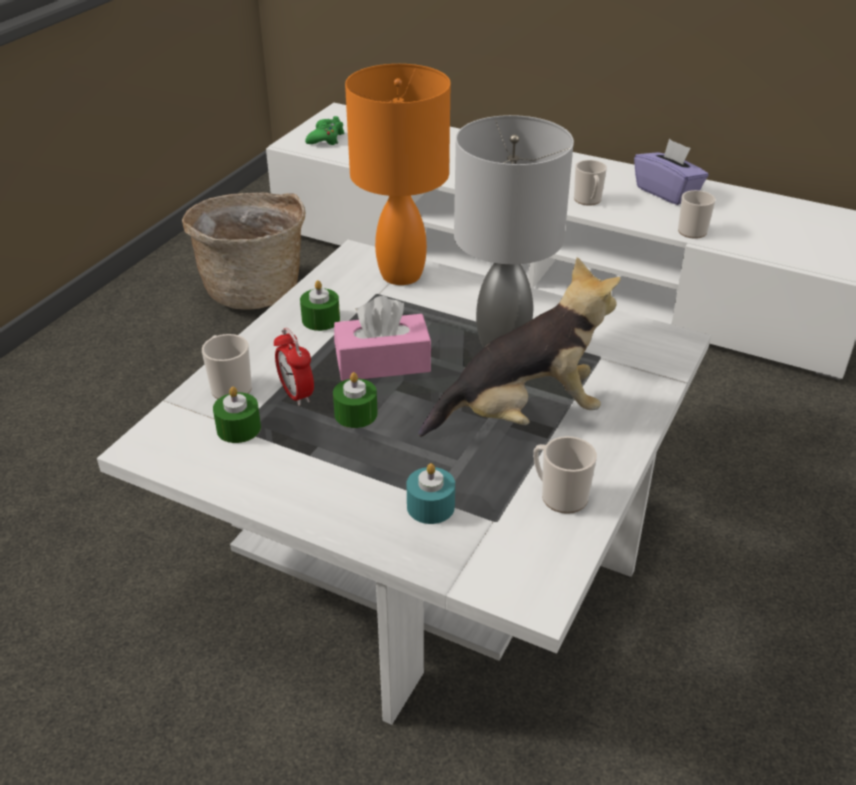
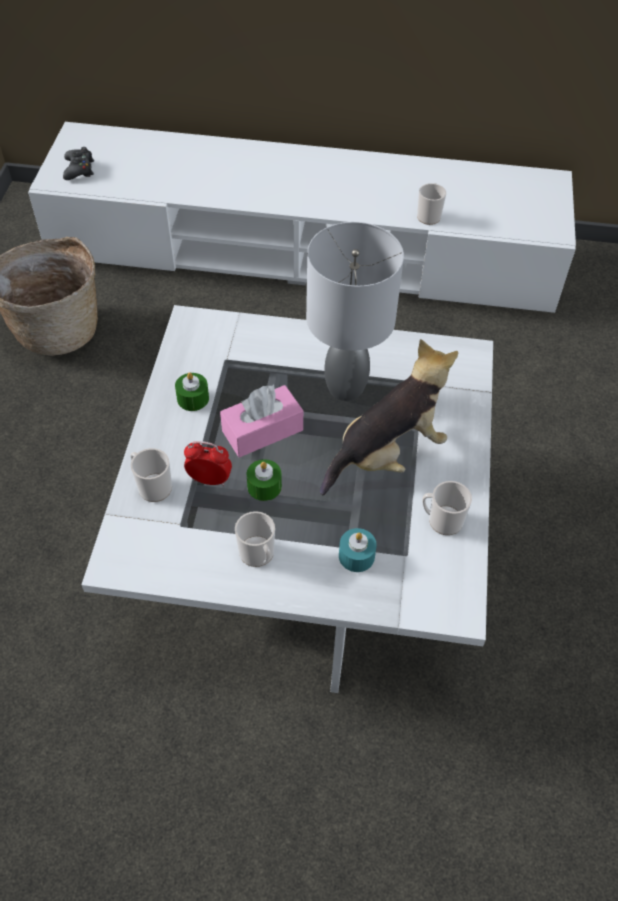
camera: 20 degrees left, 15 degrees up
(238, 428) = (180, 525): green candle -> none
(296, 394) = (209, 479): alarm clock -> alarm clock turned 150 degrees clockwise
(326, 138) = (79, 169): green game controller -> black game controller
(402, 274) = (237, 333): orange table lamp -> none
(588, 200) = (336, 200): mug -> mug (258, 555)
(667, 192) = (395, 177): purple tissue box -> none

